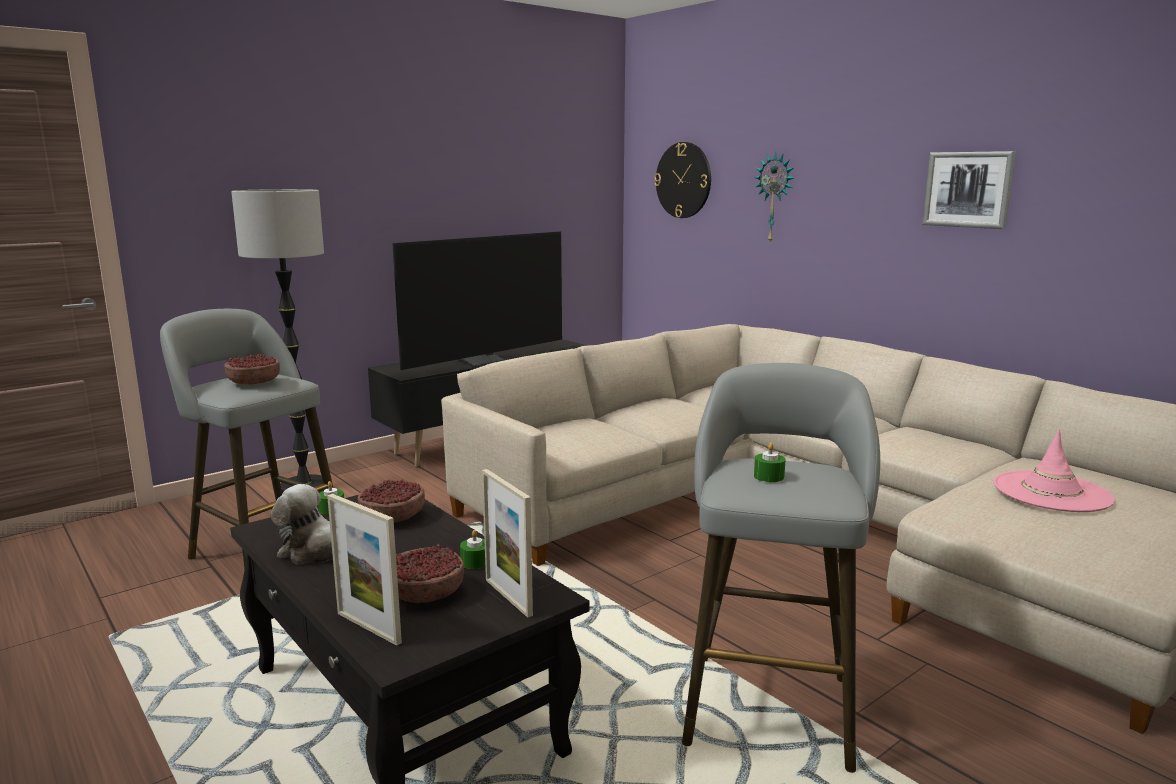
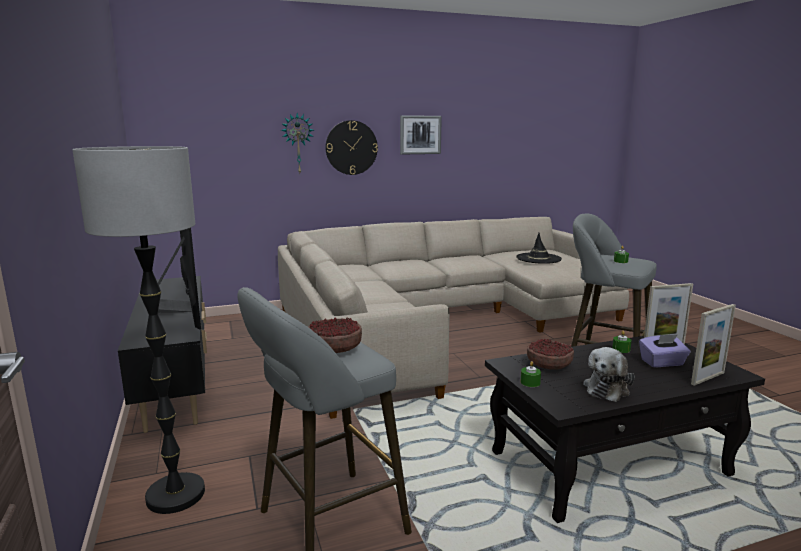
camera: 70 degrees left, 0 degrees up
(426, 592) = (662, 363): bowl -> purple tissue box
(683, 180) = (206, 133): wall clock -> wall clock (351, 147)
(1051, 492) = (538, 258): pink hat -> black hat

